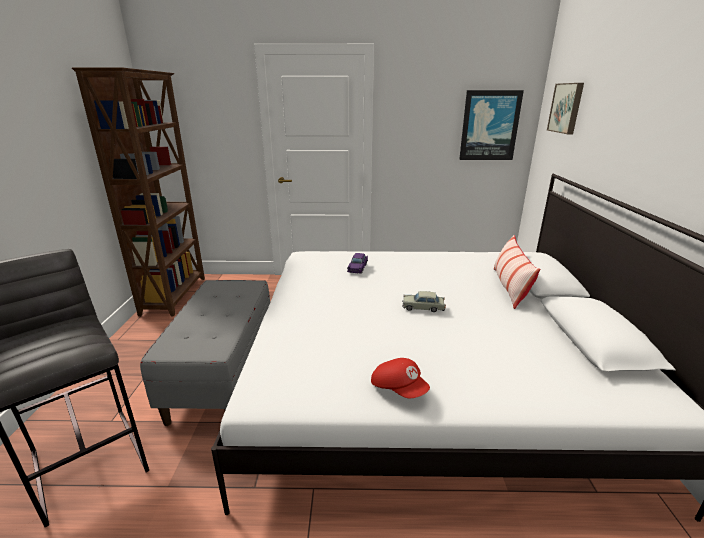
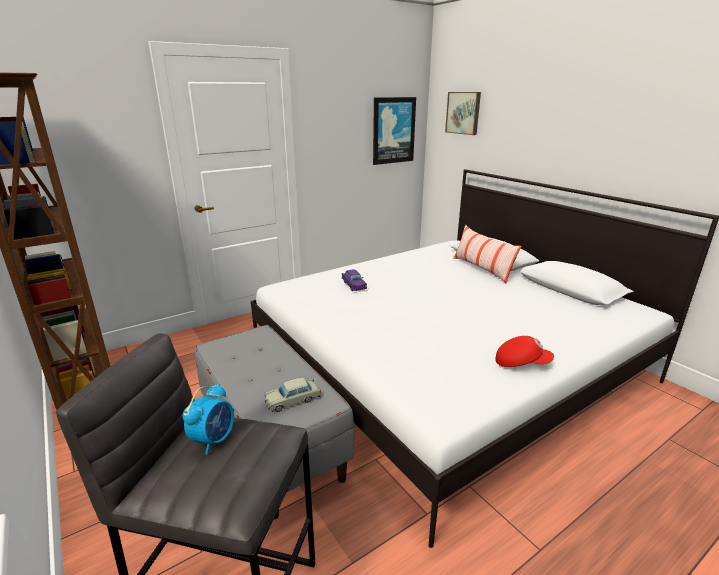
camera: 35 degrees left, 0 degrees up
(55, 331) = (214, 439): none -> alarm clock
(423, 307) = (451, 301): beige toy car -> beige toy car (293, 400)

